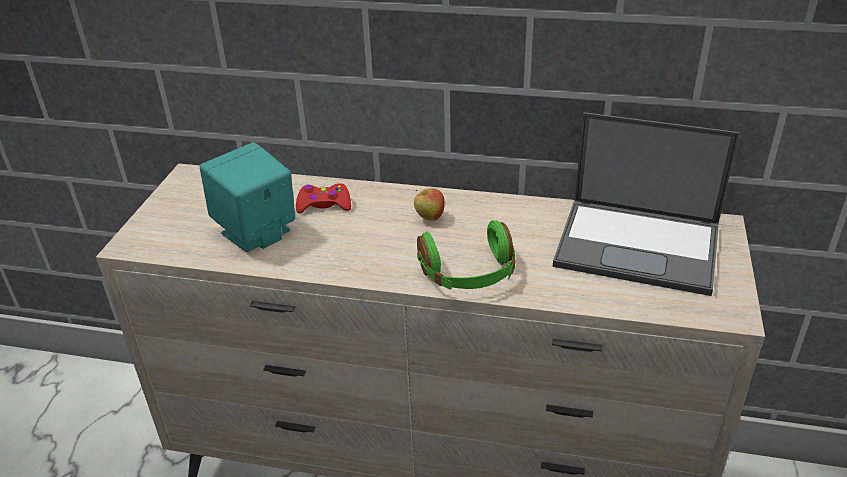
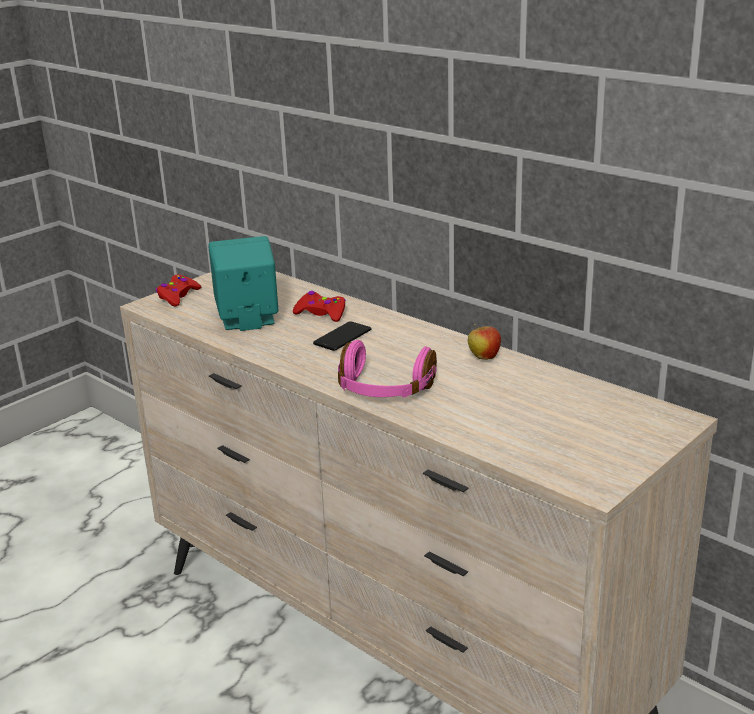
camera: 30 degrees right, 10 degrees down
(152, 226) = (178, 296): none -> red game controller
(371, 226) = (342, 337): none -> phone
(429, 217) = (399, 343): apple -> apple (483, 357)
(469, 273) = (384, 390): green headphones -> pink headphones
(640, 245) = (571, 412): laptop -> none

